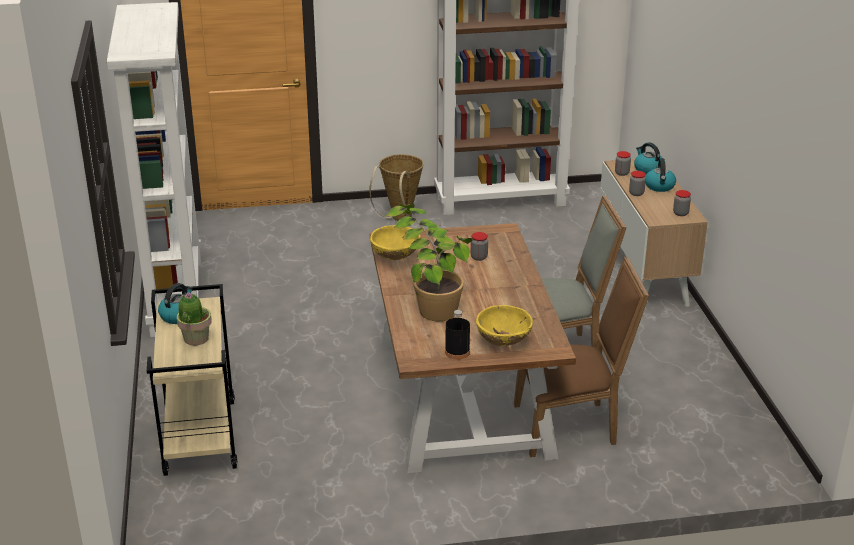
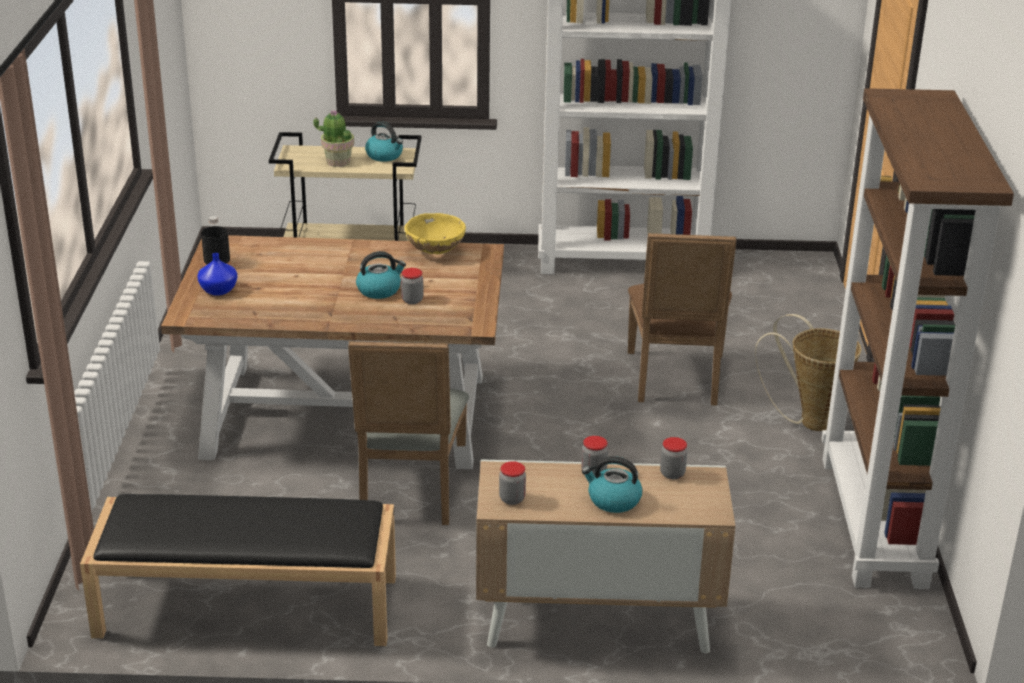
camera: 100 degrees right, 0 degrees up
(429, 301) = (326, 261): potted plant -> none
(503, 342) = (218, 290): yellow bowl -> blue vase
(571, 426) = (251, 479): brown chair -> brown chair (676, 381)
(648, 169) = (682, 503): kettle -> kettle (379, 290)
(715, 398) = (245, 607): none -> black bench

